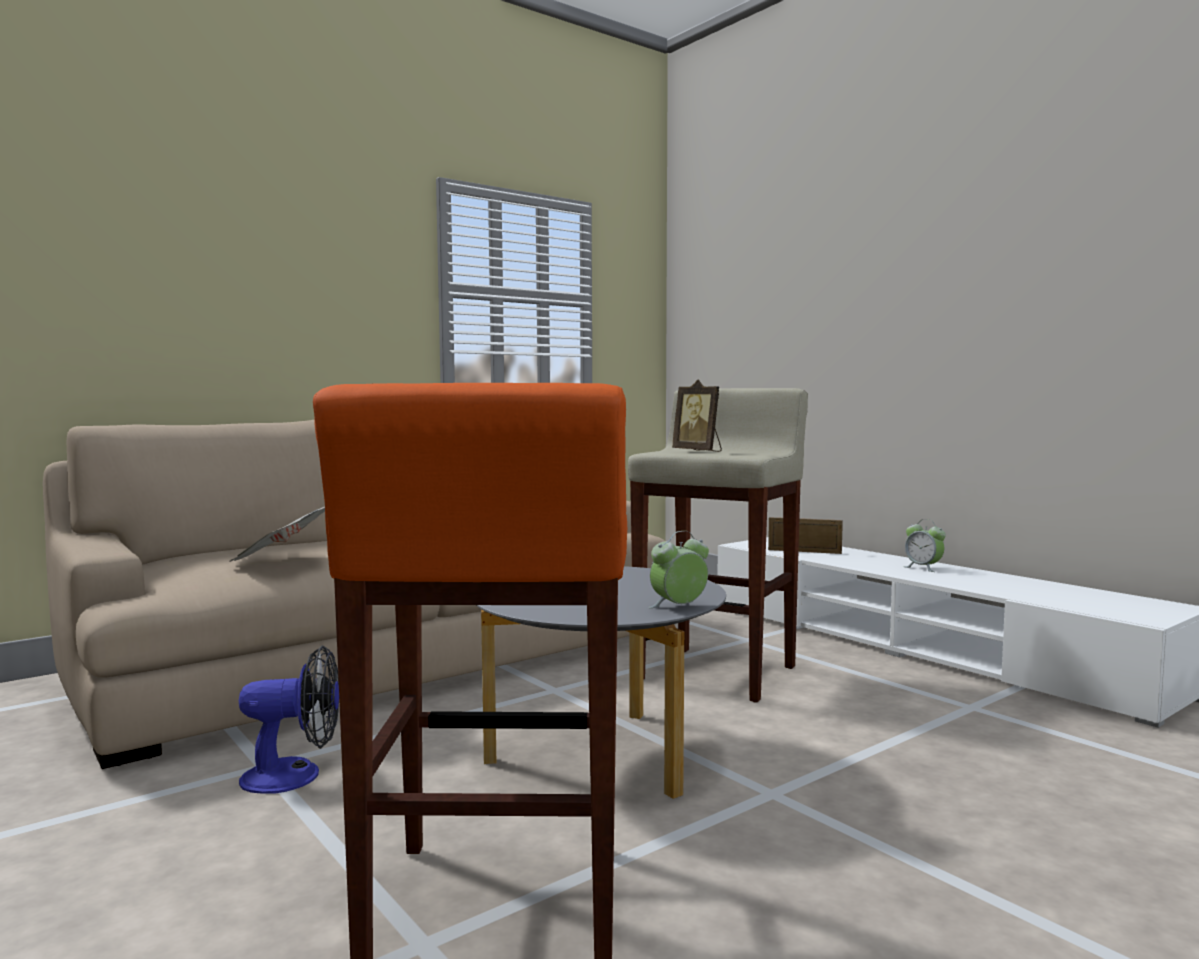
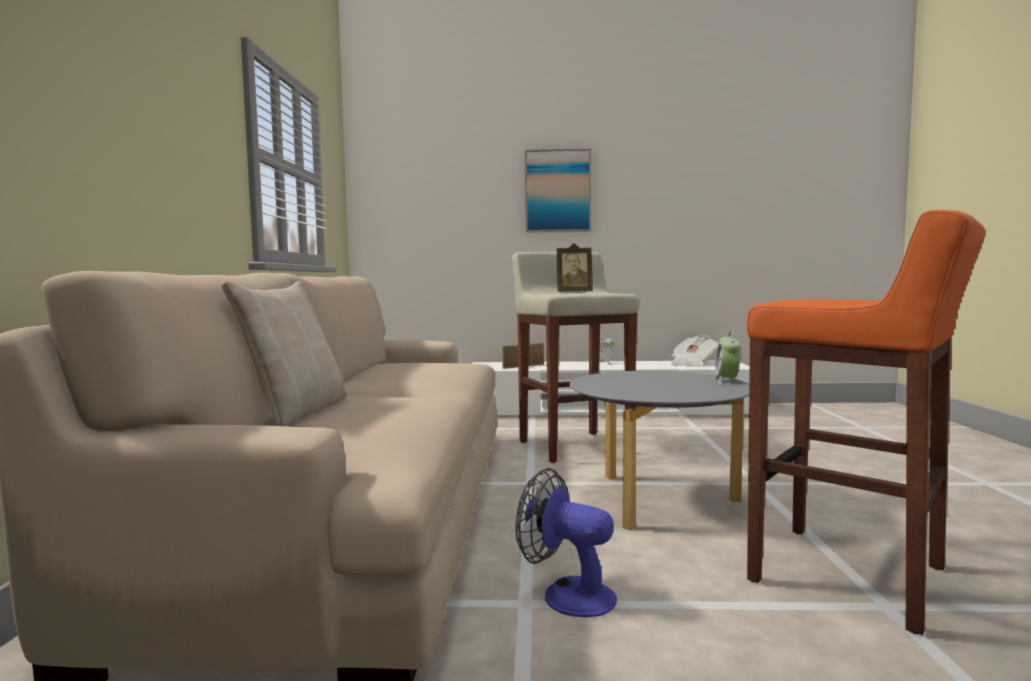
camera: 50 degrees left, 0 degrees up
(272, 545) = (296, 410): none -> beige pillow
(280, 561) = (389, 415): newspaper -> newspaper (691, 363)
(295, 776) = (567, 594): fan -> fan turned 90 degrees counterclockwise
(897, 281) = (558, 191): none -> picture

